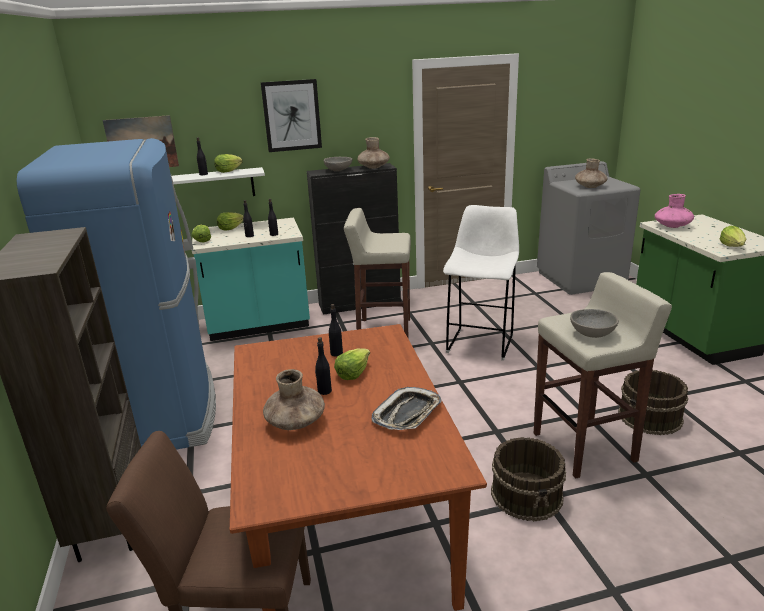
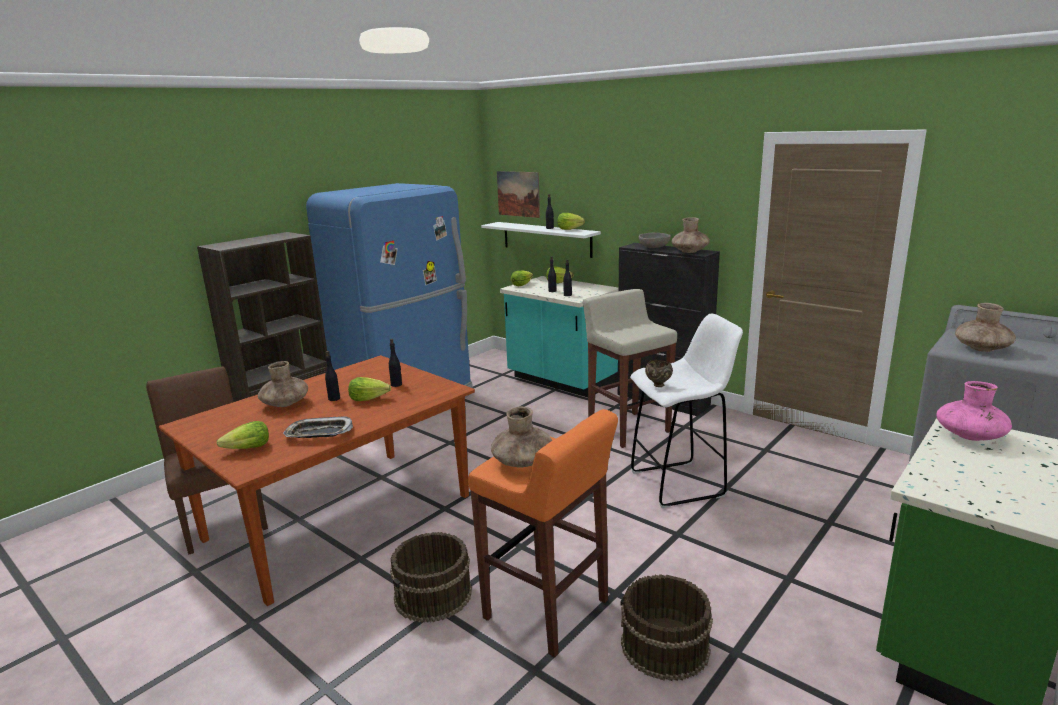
camera: 55 degrees right, 5 degrees down
(291, 115) = (631, 184): picture -> none
(484, 268) = (658, 385): none -> brown bowl
(585, 447) = (547, 611): beige stool -> orange stool
(592, 333) = (522, 462): grey bowl -> brown vase
(732, 246) = (963, 493): lettuce -> lettuce (248, 449)

